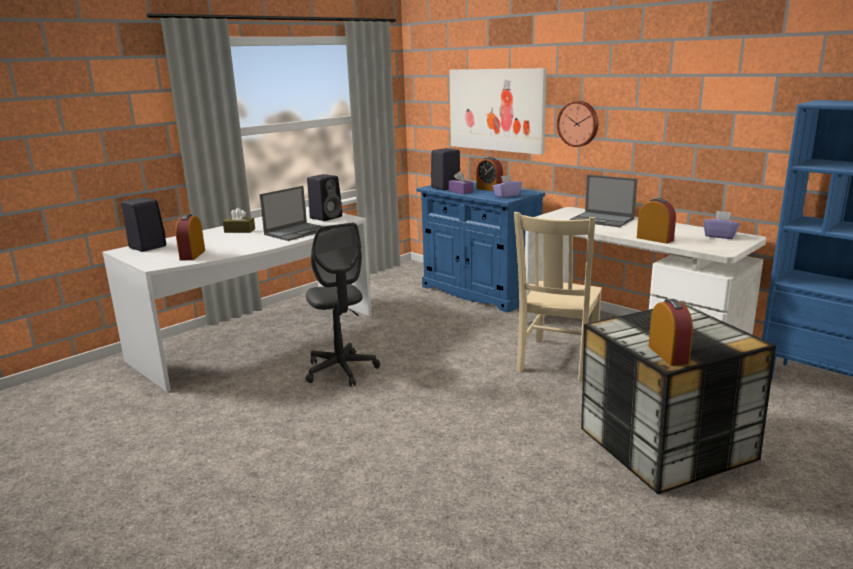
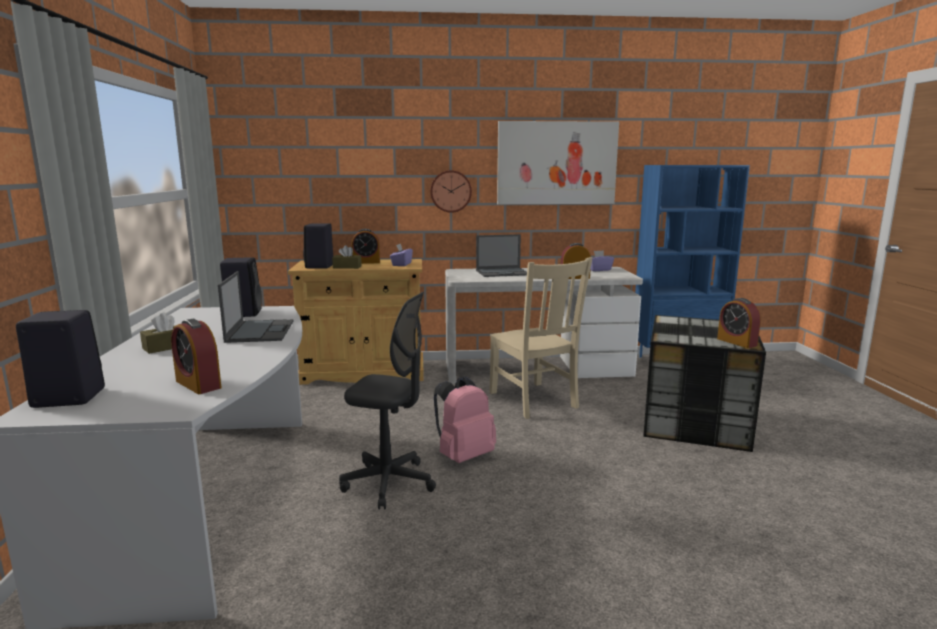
camera: 50 degrees left, 5 degrees down
(414, 375) = (463, 456): none -> pink backpack
(460, 191) = (347, 267): purple tissue box -> brown tissue box
(479, 292) = (363, 373): blue cabinet -> beige cabinet
(496, 110) = (352, 182): picture -> picture (556, 163)
(668, 354) = (737, 342): alarm clock -> alarm clock turned 150 degrees counterclockwise

